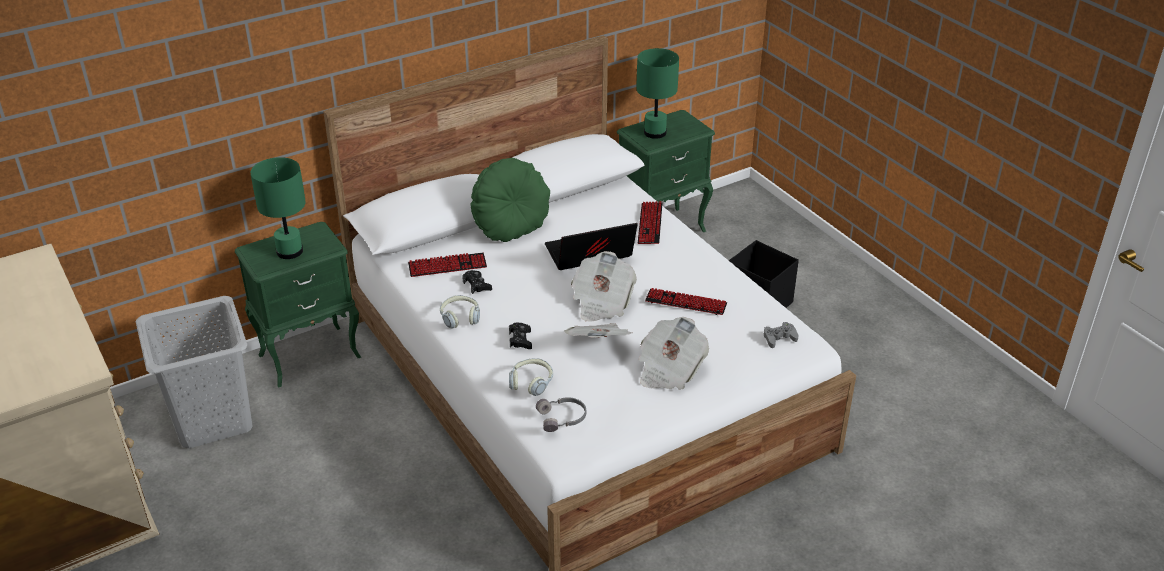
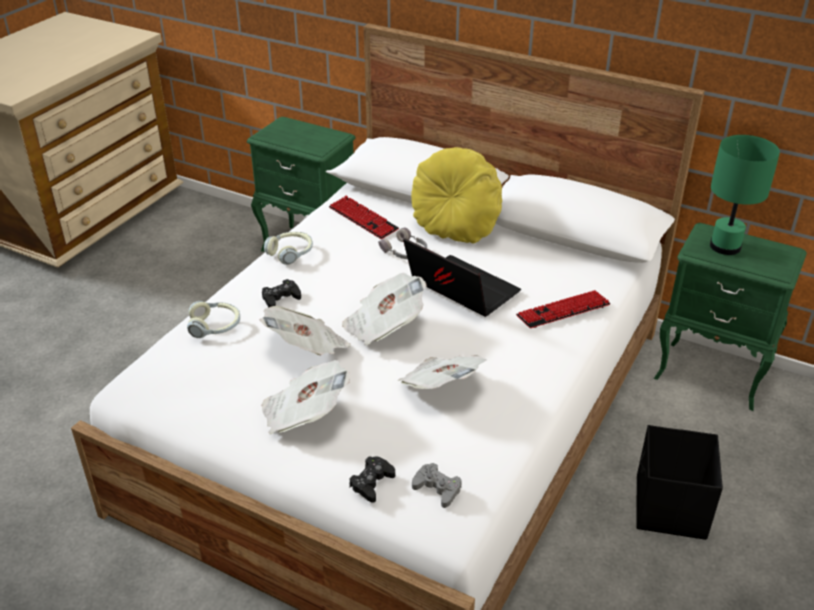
camera: 60 degrees right, 0 degrees up
(212, 419) = (203, 238): grey laundry basket -> none
(289, 252) = (295, 137): green table lamp -> none
(477, 285) = (348, 245): black game controller -> black game controller (372, 483)
(511, 231) = (455, 232): green pillow -> yellow pillow
(562, 418) = (168, 365): grey headphones -> grey headphones (405, 252)
(686, 303) = (440, 387): keyboard -> newspaper

